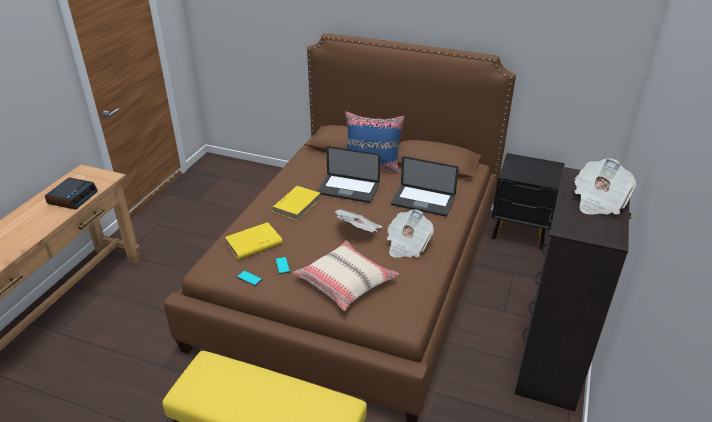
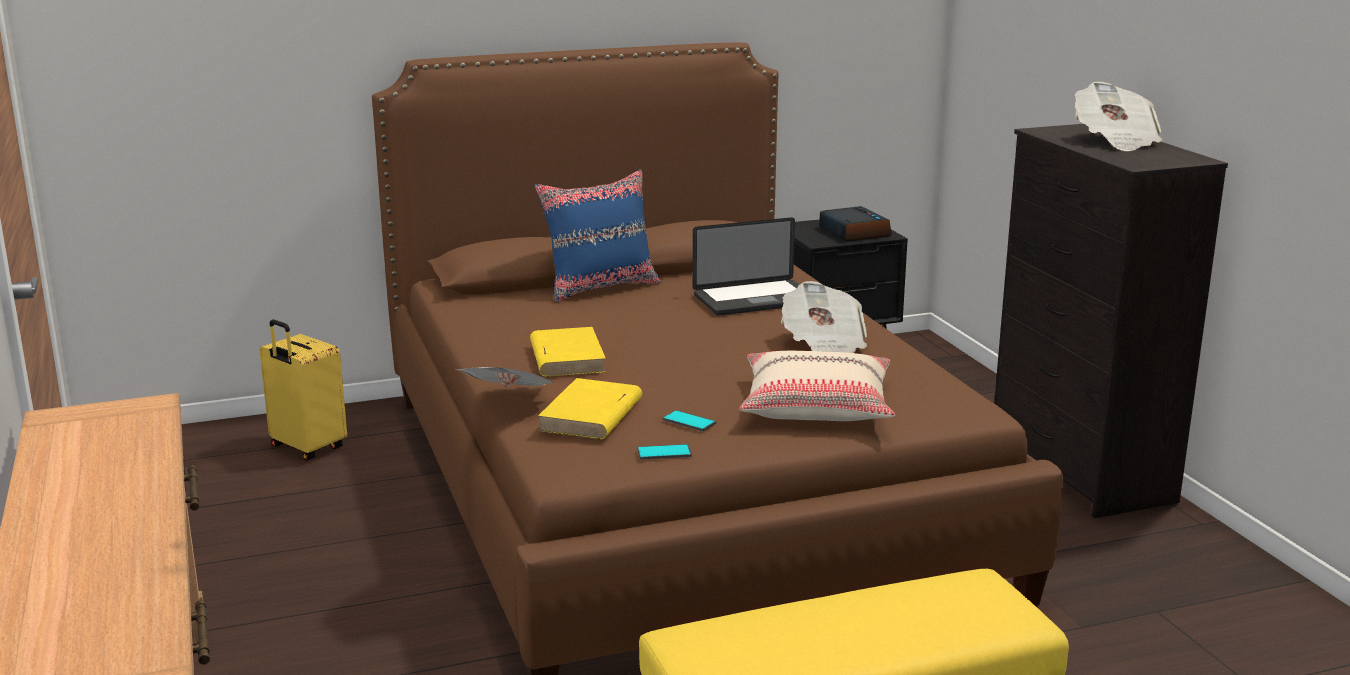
camera: 40 degrees left, 15 degrees down
(72, 197) = (124, 452): alarm clock -> alarm clock (853, 232)
(261, 188) = (306, 448): none -> yellow suitcase
(348, 189) = (617, 319): laptop -> none
(359, 231) = (727, 353): newspaper -> newspaper (509, 402)

